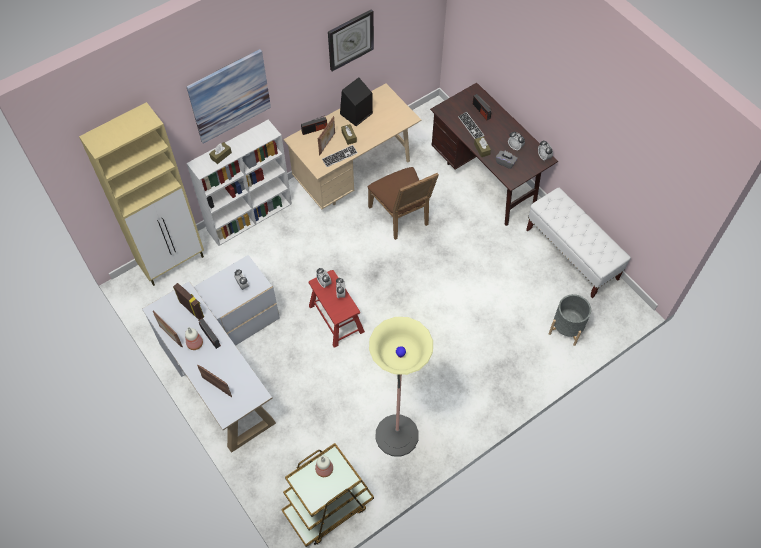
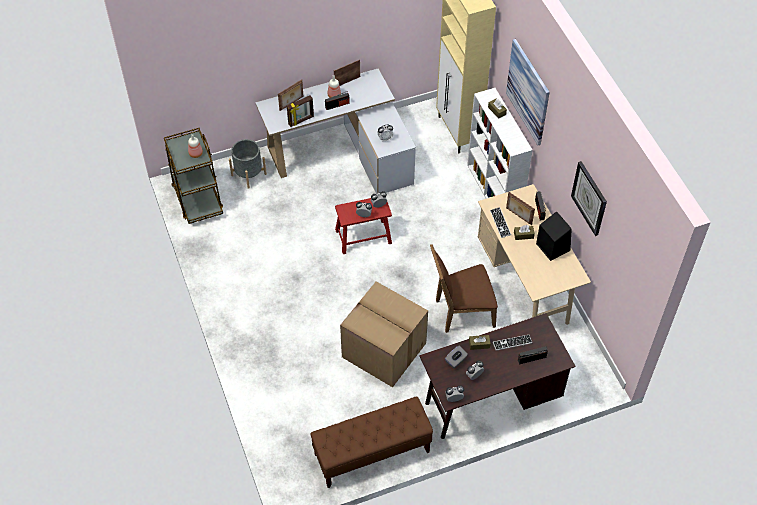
camera: 105 degrees right, 5 degrees down
(192, 309) = (366, 97): picture frame -> picture frame (301, 121)
(397, 435) = (237, 256): floor lamp -> none
(465, 270) = (382, 350): none -> cardboard box
(566, 328) = (289, 419): grey planter -> grey planter (248, 174)
(572, 254) = (371, 453): white bench -> brown bench

